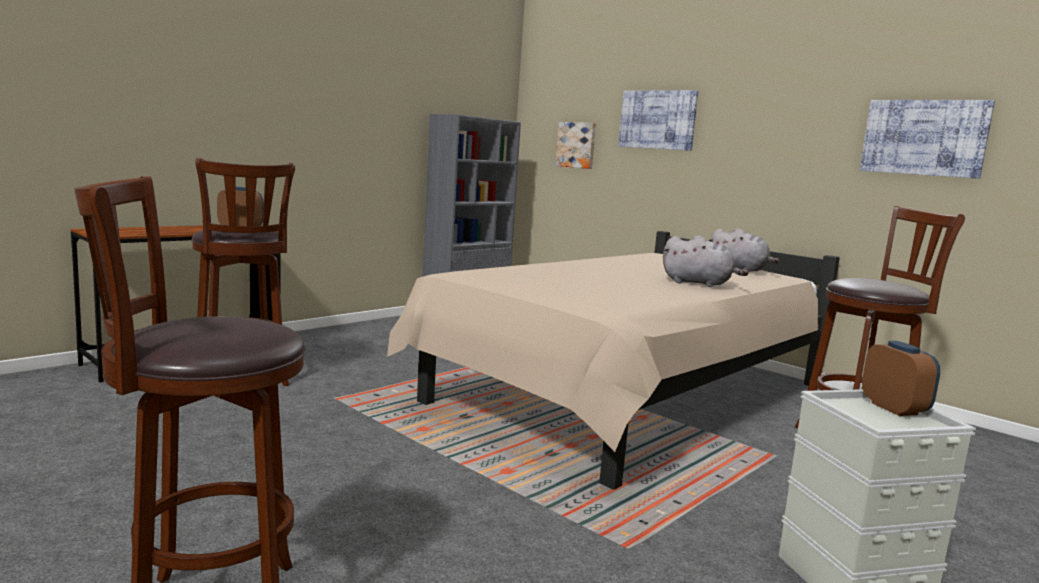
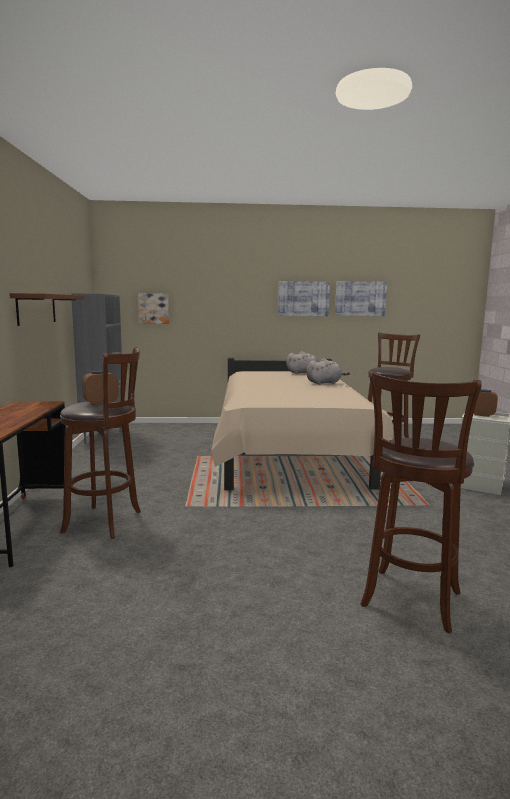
camera: 45 degrees left, 0 degrees up
(335, 125) = (36, 309): none -> brown shelf
(657, 120) = (215, 291): picture -> picture (303, 298)

